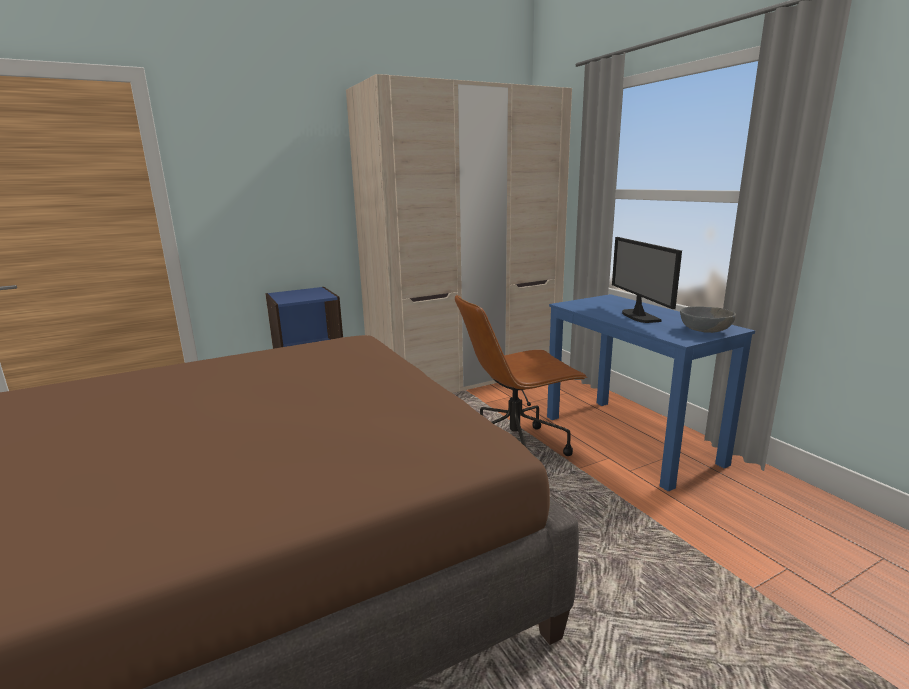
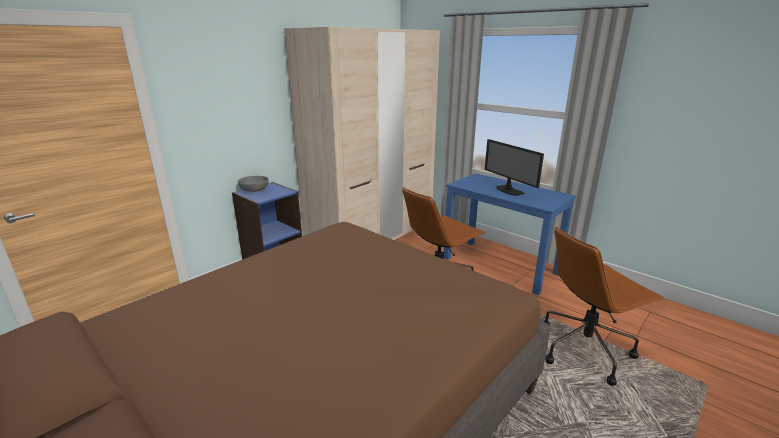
camera: 20 degrees left, 5 degrees up
(704, 330) = (552, 198): grey bowl -> grey bowl (254, 190)
(704, 595) = (585, 349): none -> brown office chair

